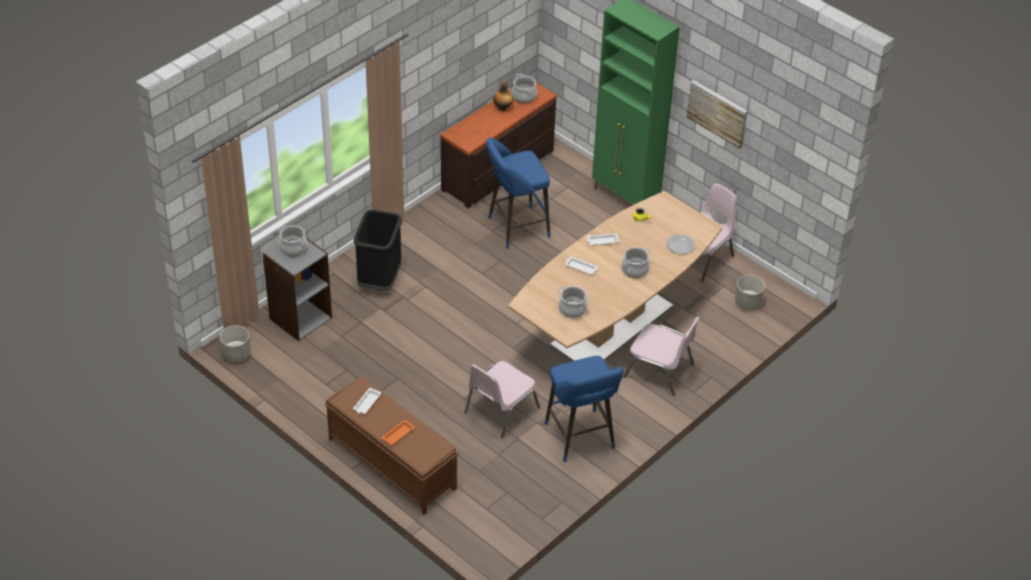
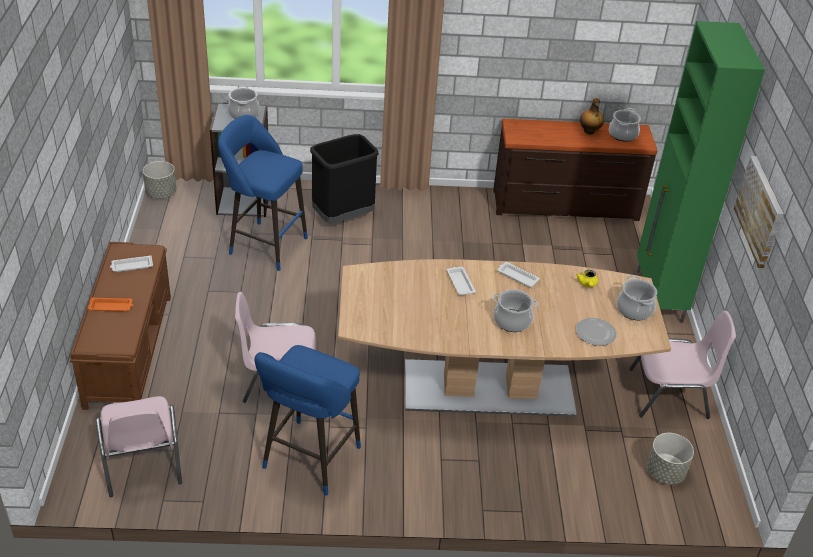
camera: 45 degrees right, 5 degrees down
(515, 228) = (515, 253): blue stool -> blue stool (264, 244)
(572, 309) = (395, 310): cooking pot -> cooking pot (634, 310)
(660, 371) = (476, 463): pink chair -> pink chair (142, 462)

